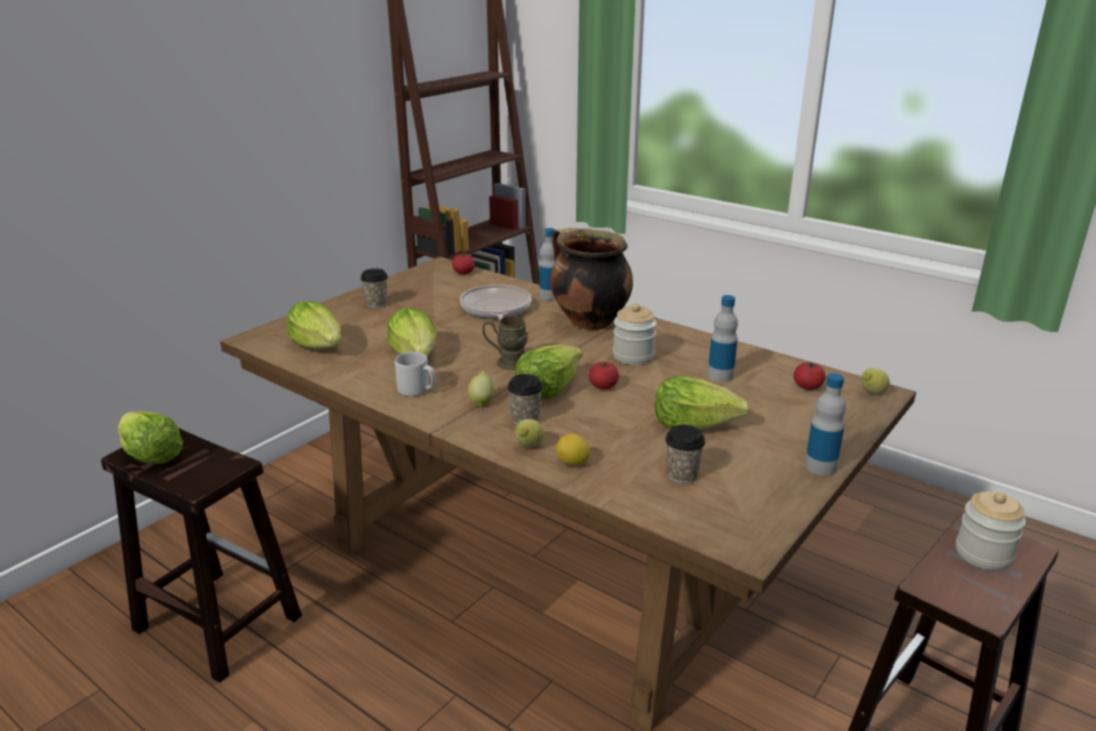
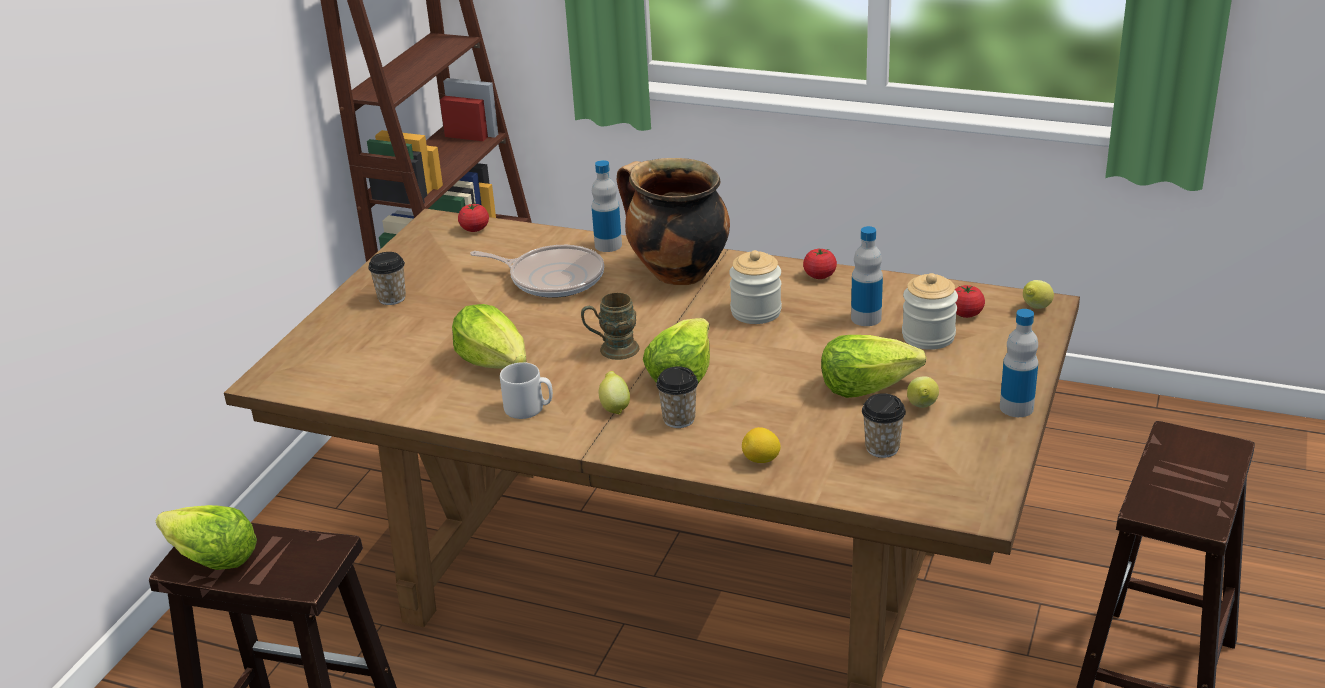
camera: 15 degrees left, 5 degrees up
(319, 346) = (362, 373): lettuce -> none
(495, 310) = (552, 278): frying pan -> frying pan turned 135 degrees clockwise
(528, 447) = (702, 451): lemon -> lemon (922, 407)
(603, 386) = (742, 359): tomato -> tomato (819, 276)
(983, 553) = (1187, 463): jar -> jar (928, 336)

